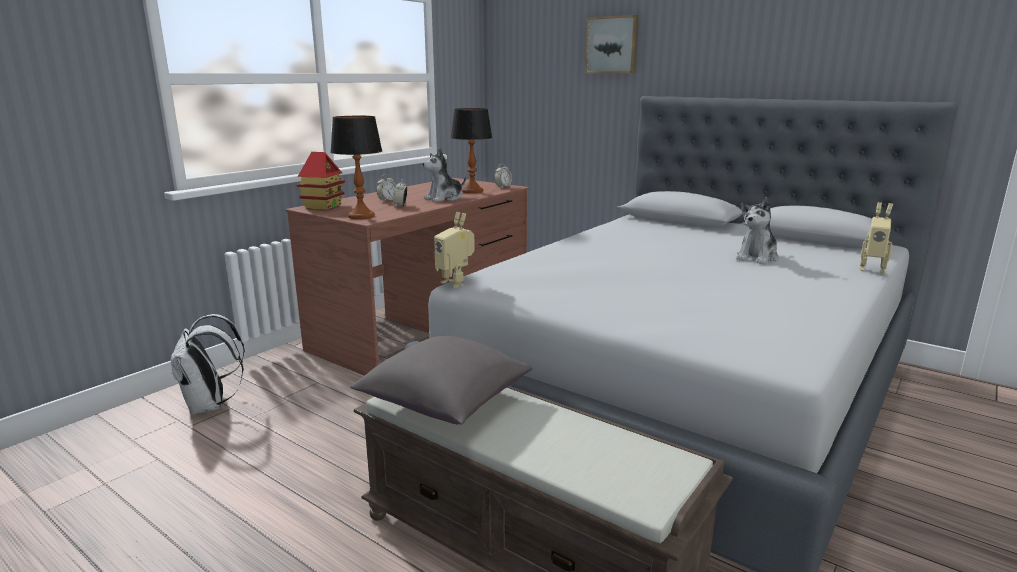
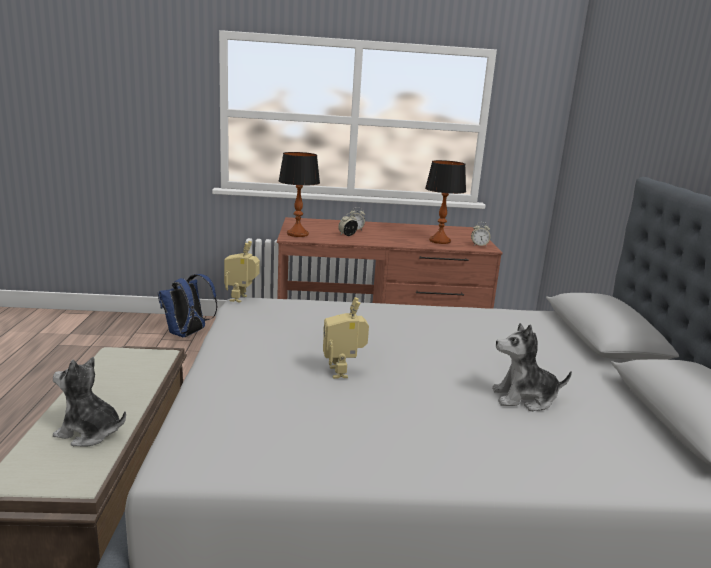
camera: 50 degrees right, 0 degrees up
(210, 406) = (187, 334): white backpack -> blue backpack
(323, 206) = (307, 221): toy house -> none
(444, 198) = (395, 240): plush toy -> plush toy (89, 433)
(444, 402) = (116, 369): grey pillow -> none
(612, 45) = (646, 110): picture -> none
(872, 269) = (612, 482): toy robot -> toy robot (343, 372)

